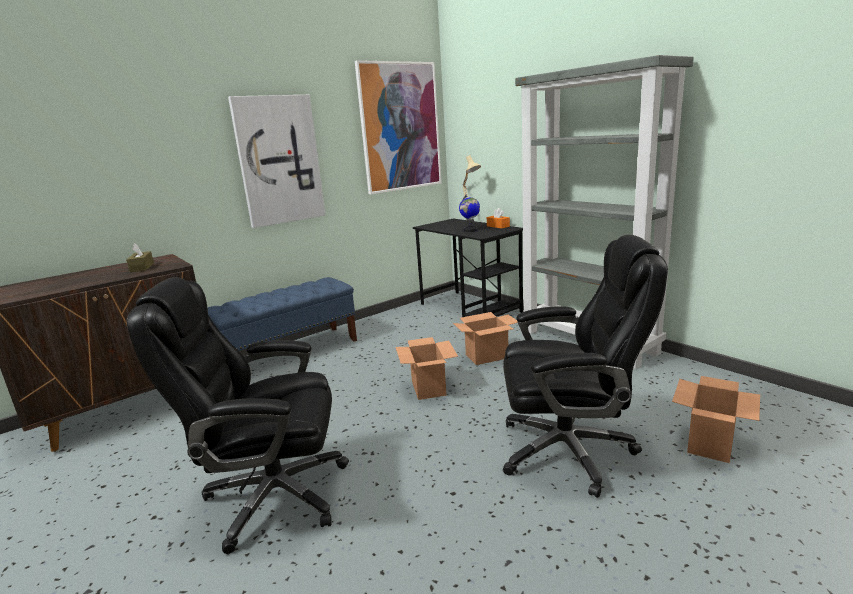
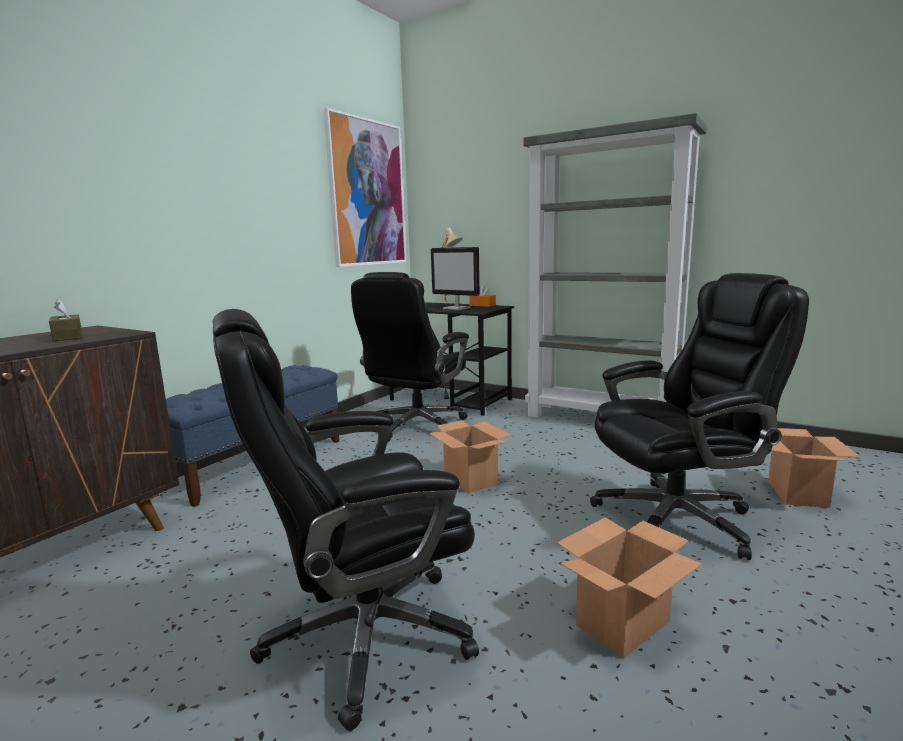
camera: 20 degrees left, 5 degrees down
(279, 160) = (239, 213): picture -> none
(423, 333) = (416, 426): none -> black office chair
(470, 230) = (457, 308): globe -> monitor
(487, 356) = (510, 442): cardboard box -> cardboard box (623, 623)

